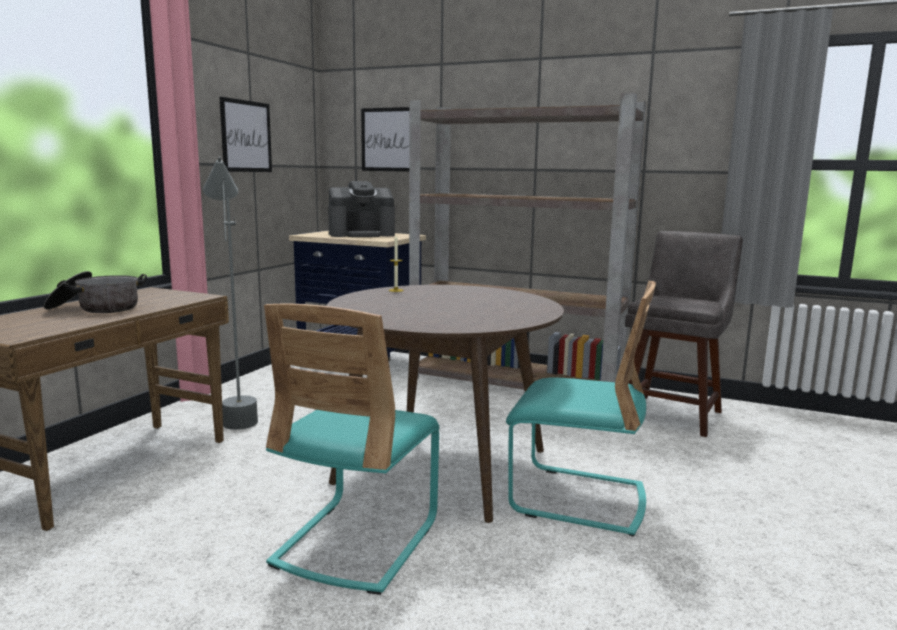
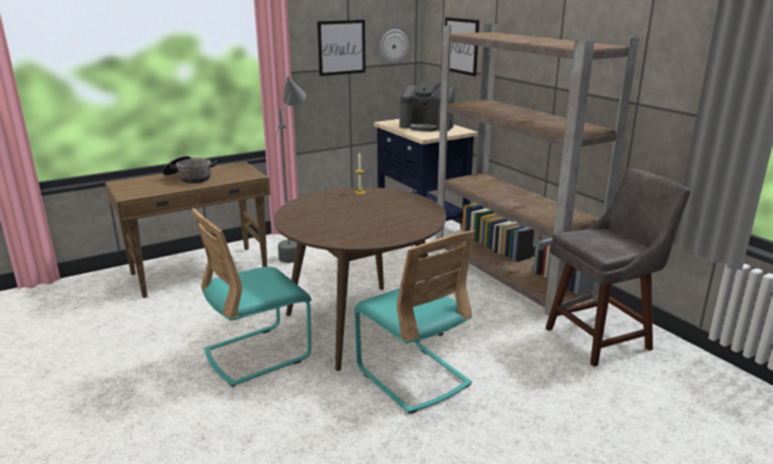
camera: 35 degrees right, 10 degrees up
(296, 143) = (393, 46): none -> wall clock

